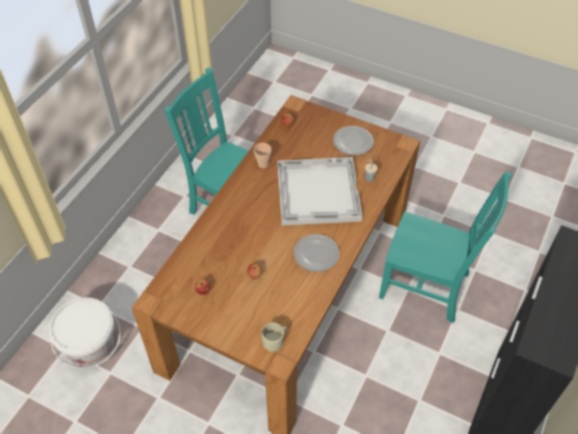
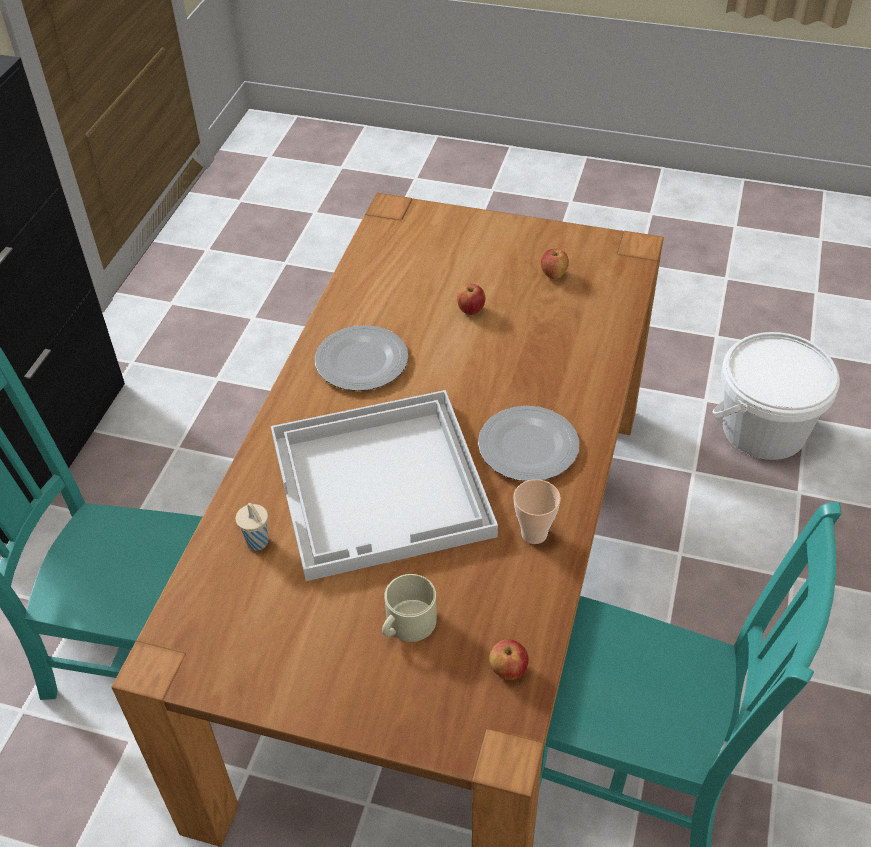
camera: 170 degrees right, 5 degrees down
(275, 340) = (406, 232): beige mug -> beige mug (407, 624)
(353, 142) = (306, 644): plate -> plate (526, 446)

